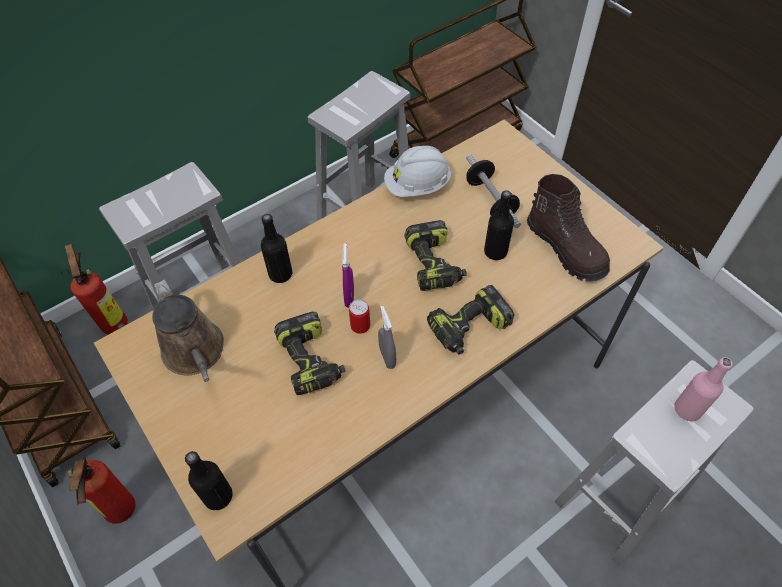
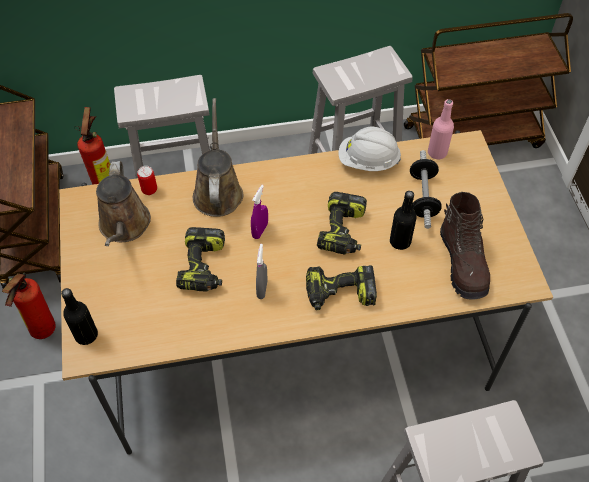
camera: 25 degrees right, 0 degrees up
(280, 274) = (218, 191): black bottle -> brown watering can
(360, 326) = (255, 257): can -> can (149, 190)
(687, 409) = (483, 436): pink bottle -> pink bottle (437, 153)

